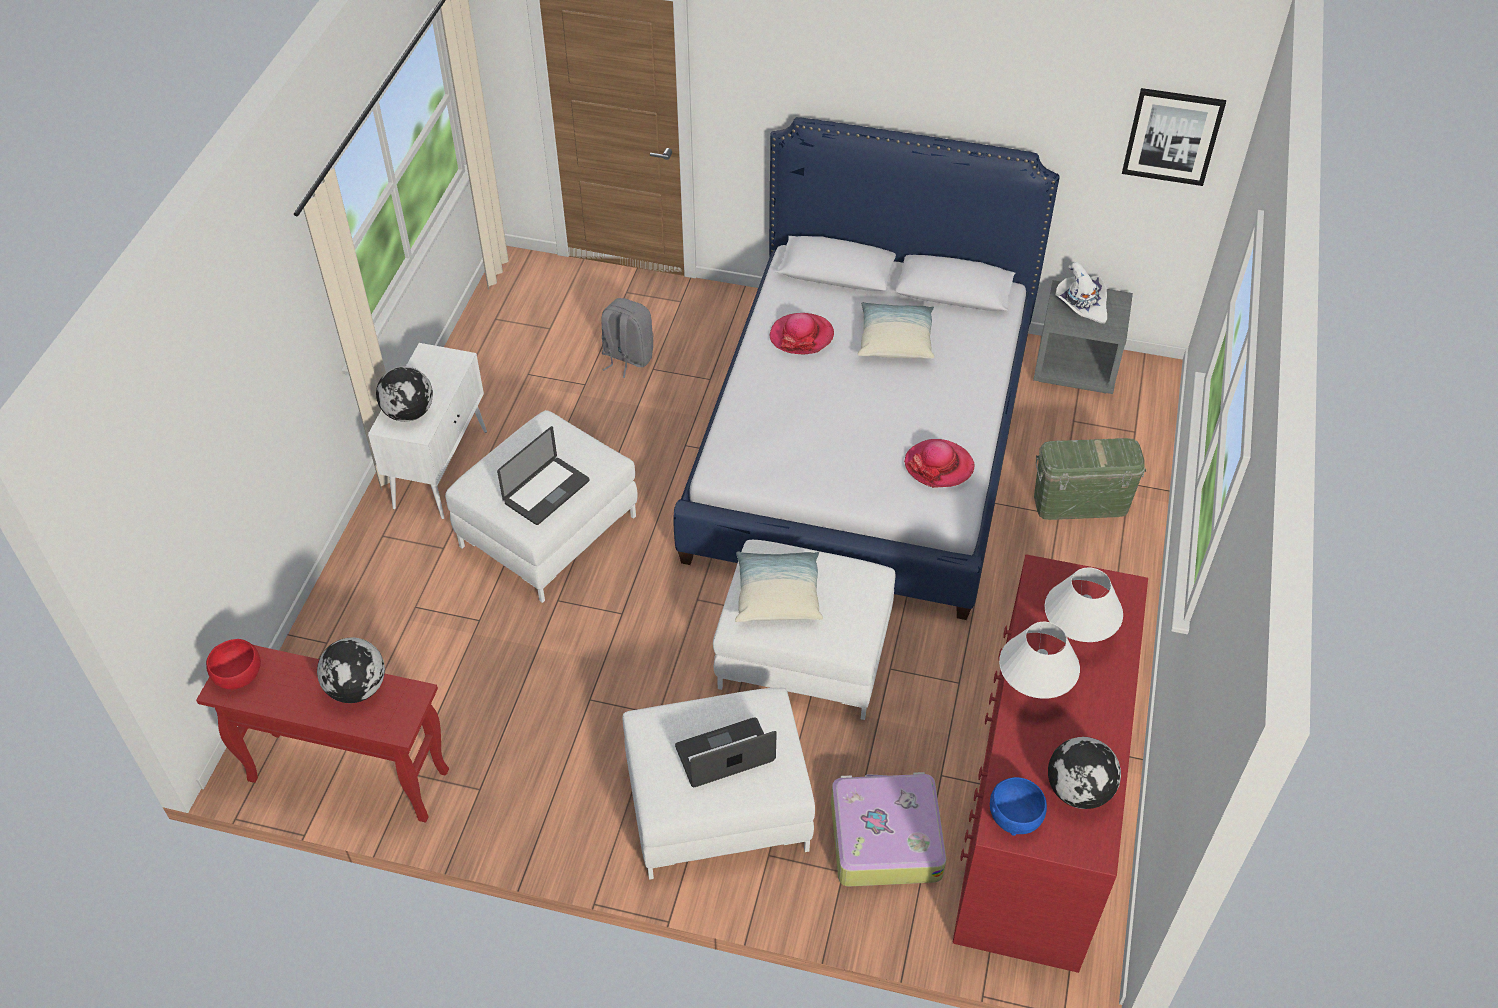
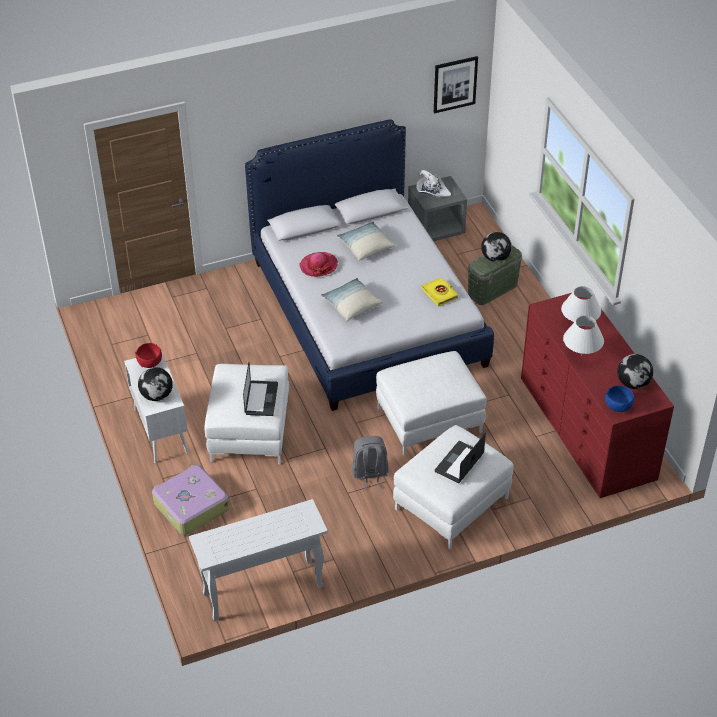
camera: 35 degrees left, 5 degrees down
(239, 675) = (211, 547): red bowl -> red bowl (150, 362)
(347, 776) = (262, 591): red console table -> white console table
(357, 688) = (276, 521): globe -> globe (496, 258)
(626, 357) = (206, 329): grey backpack -> grey backpack (370, 474)
(777, 595) = (418, 387): pillow -> pillow (351, 305)
(884, 837) = (534, 474): suitcase -> suitcase (190, 506)
(939, 466) = (440, 293): hat -> yellow book

